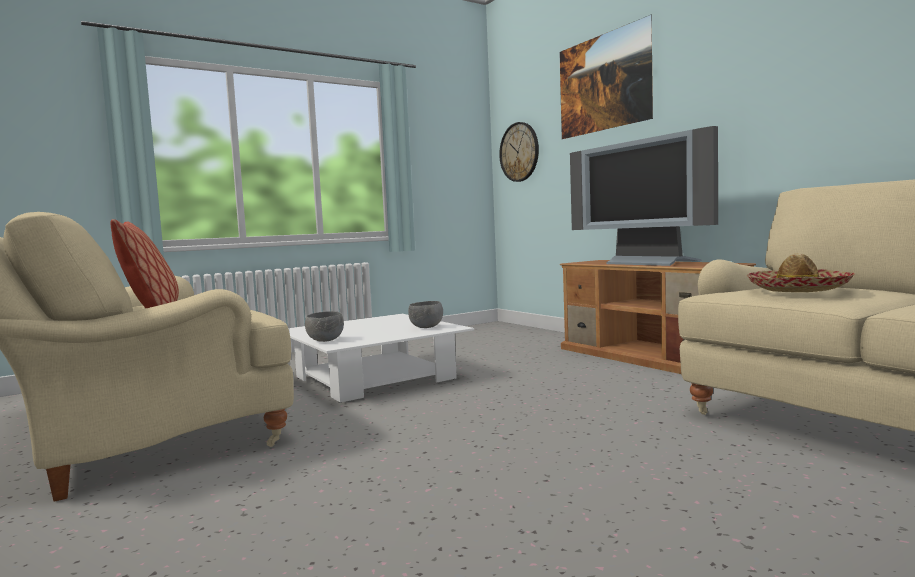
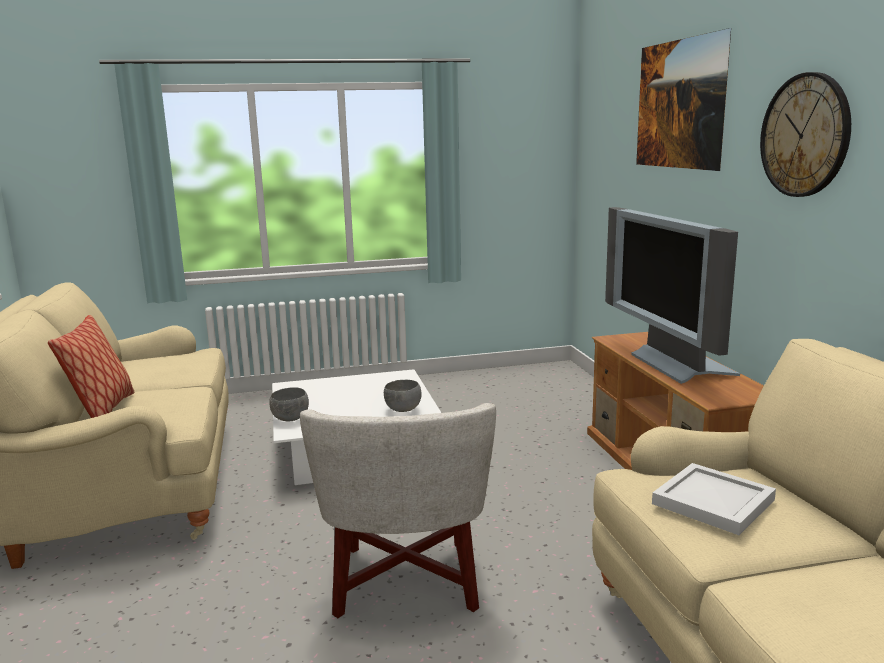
camera: 20 degrees right, 10 degrees up
(519, 152) = (599, 165): wall clock -> wall clock (805, 135)
(519, 435) = (406, 579): none -> white armchair
(798, 289) = (711, 502): hat -> white tray

